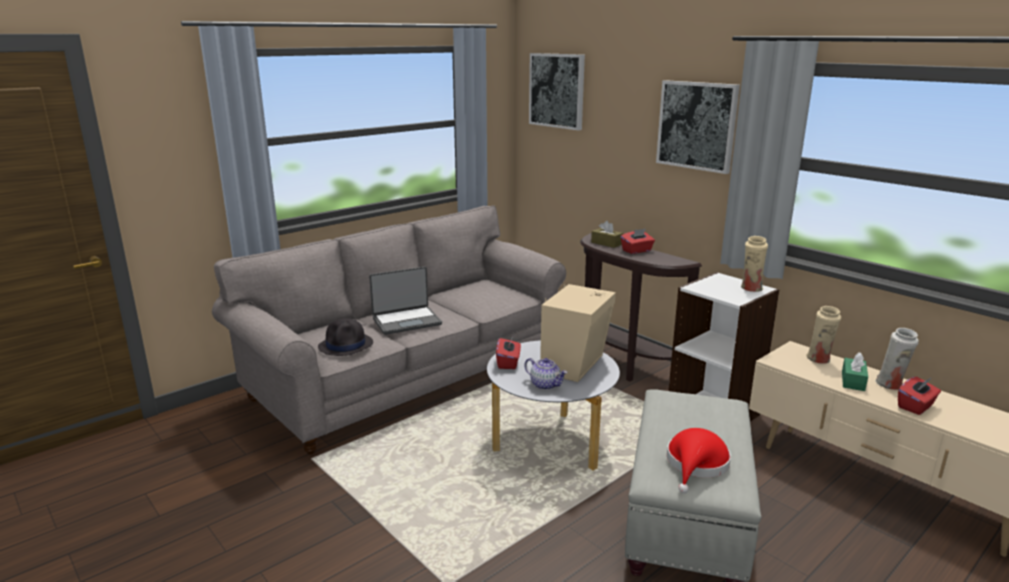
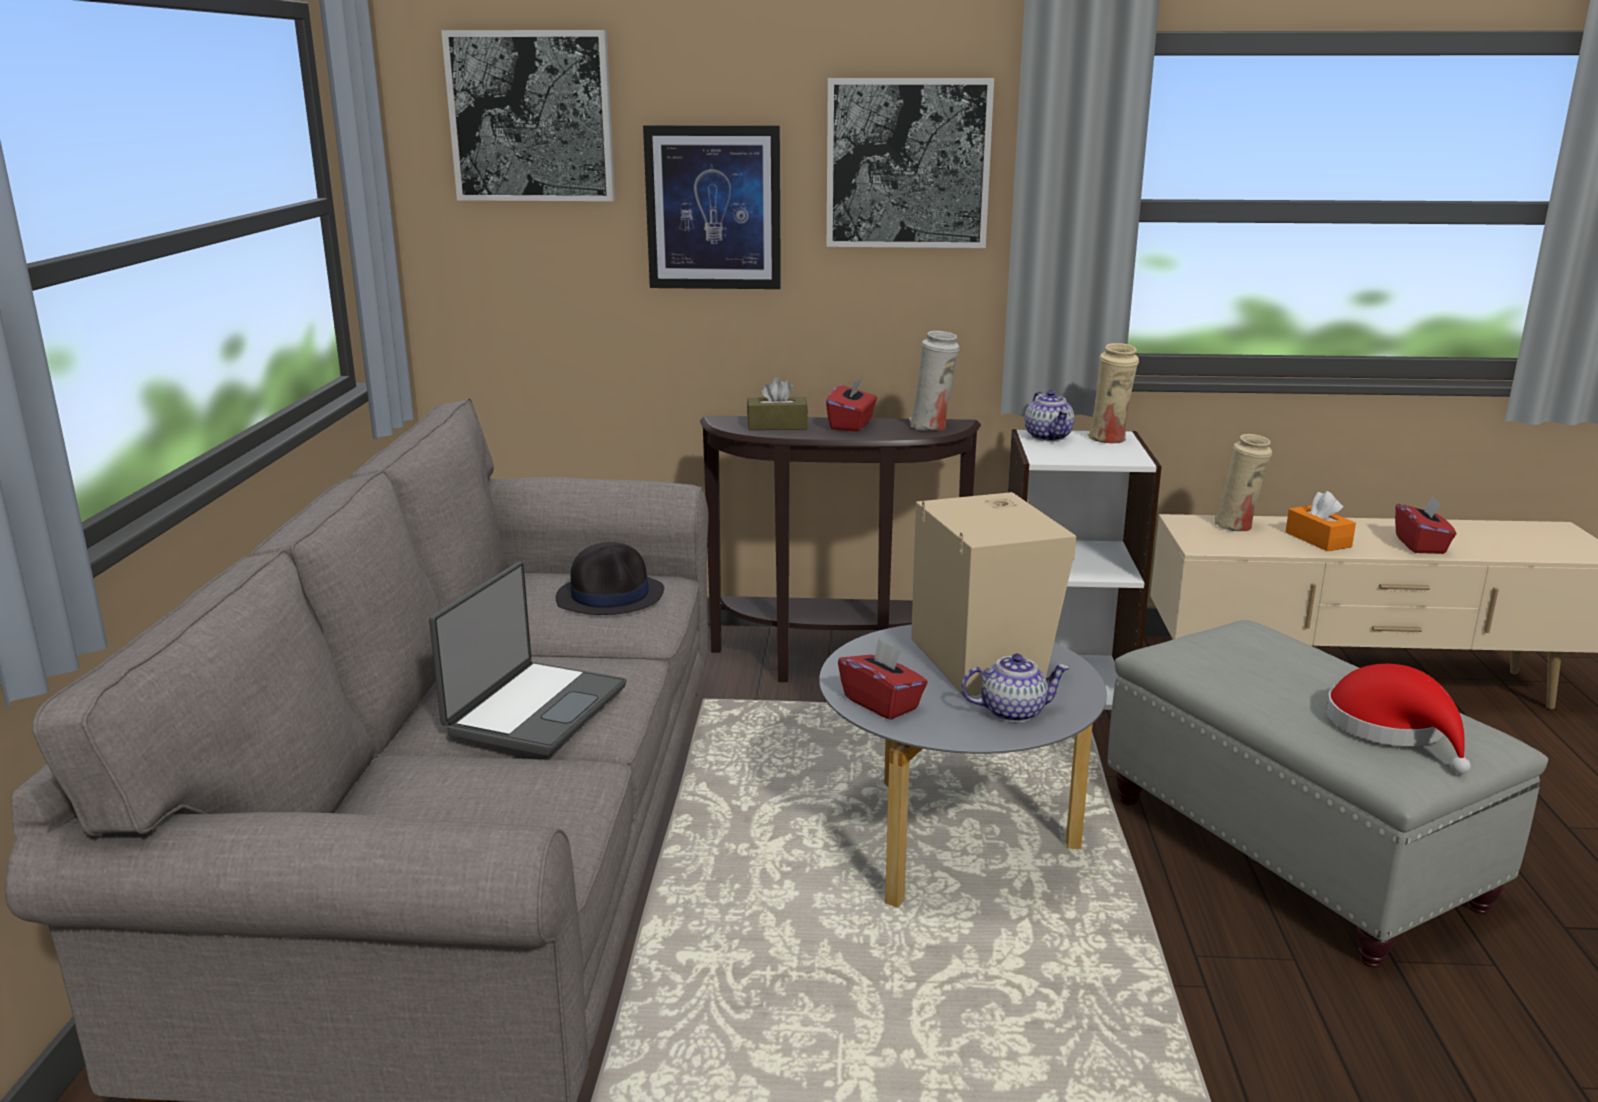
camera: 45 degrees left, 0 degrees up
(346, 345) = (517, 815): black hat -> black hat (611, 596)
(616, 138) = (713, 208): none -> picture
(723, 279) = (1049, 437): none -> teapot
(853, 381) = (1318, 539): green tissue box -> orange tissue box
(891, 385) = (1355, 530): white vase -> white vase (932, 427)

